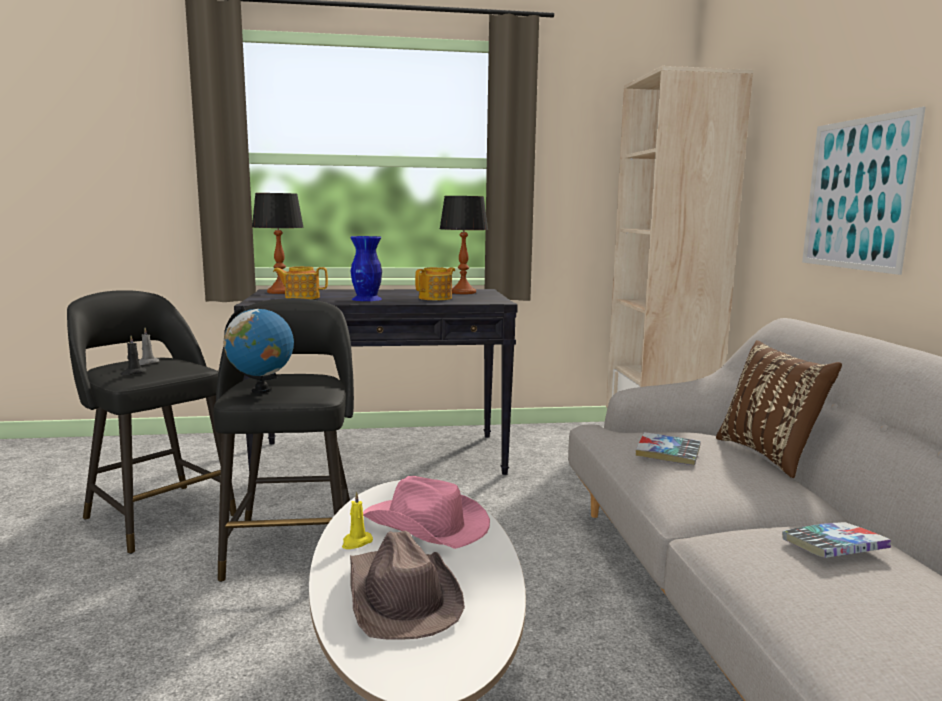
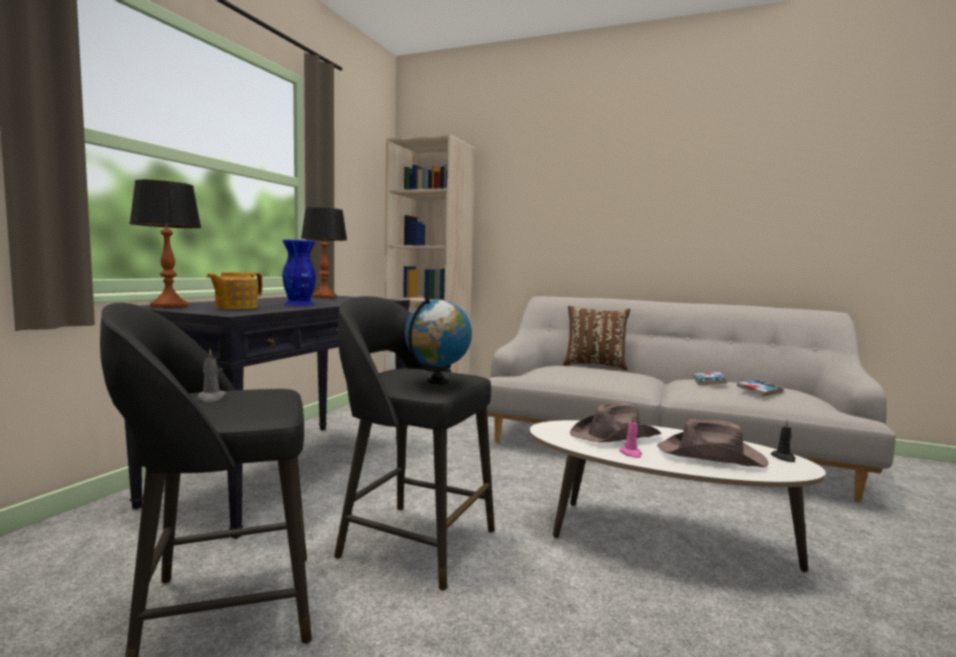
camera: 60 degrees left, 5 degrees down
(133, 373) = (255, 406): black candle -> black candle (784, 458)
(356, 542) = (631, 454): yellow candle -> pink candle
(426, 525) = (616, 435): pink hat -> brown hat
(436, 298) = (340, 300): teapot -> none
(667, 454) = (582, 374): book -> book (759, 392)
(857, 194) = (572, 227): picture -> none

